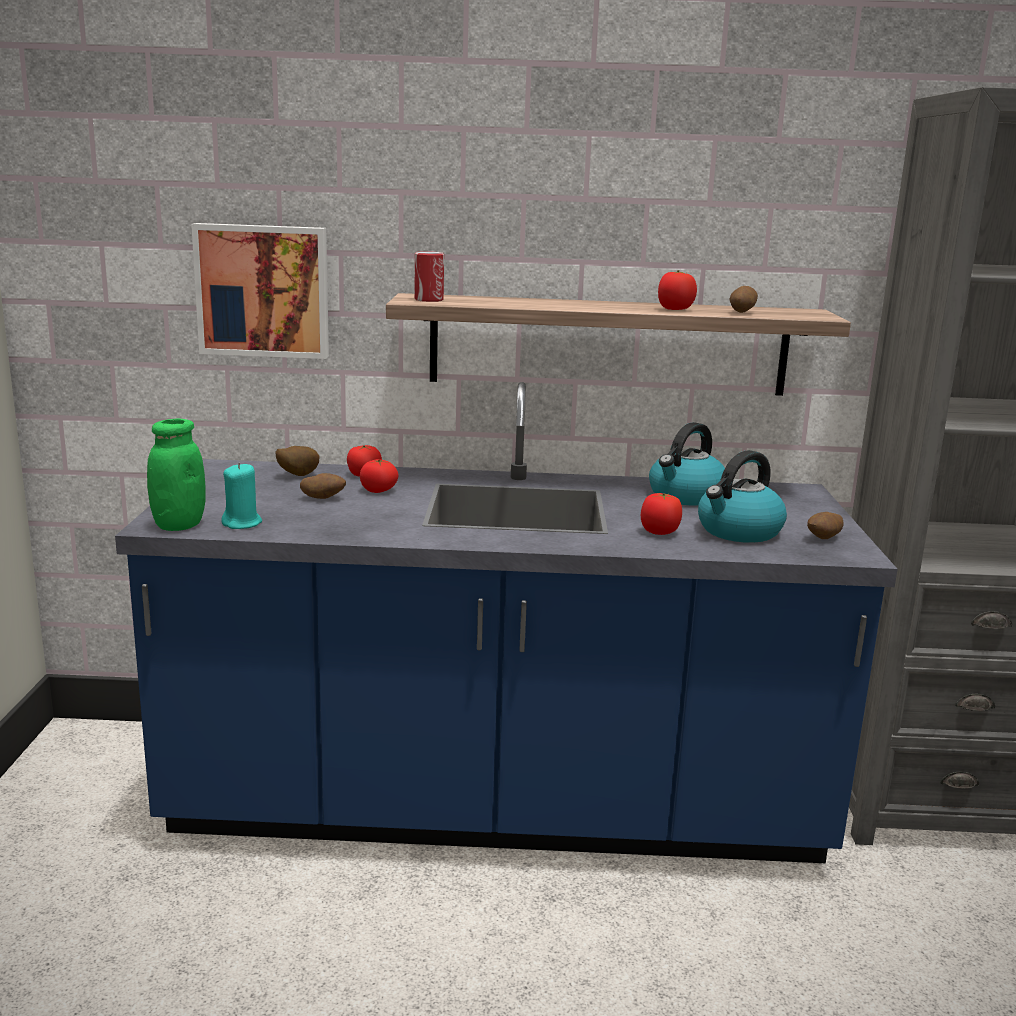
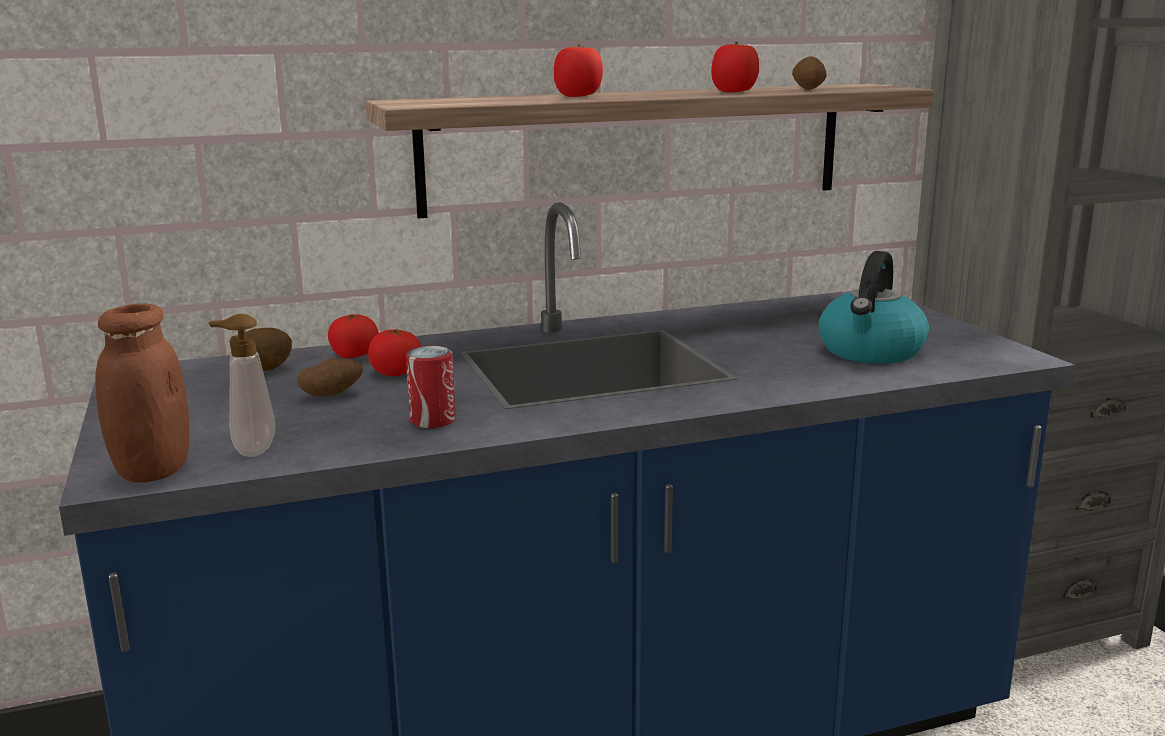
camera: 20 degrees left, 0 degrees up
(179, 525) = (153, 470): green jar -> brown jar
(242, 523) = (250, 450): turquoise candle -> soap dispenser
(263, 290) = (167, 111): picture -> none
(429, 300) = (429, 102): can -> can (433, 420)
(659, 532) = (792, 367): tomato -> tomato (578, 96)
(686, 496) = (765, 322): kettle -> none
(823, 539) = (963, 345): potato -> none

